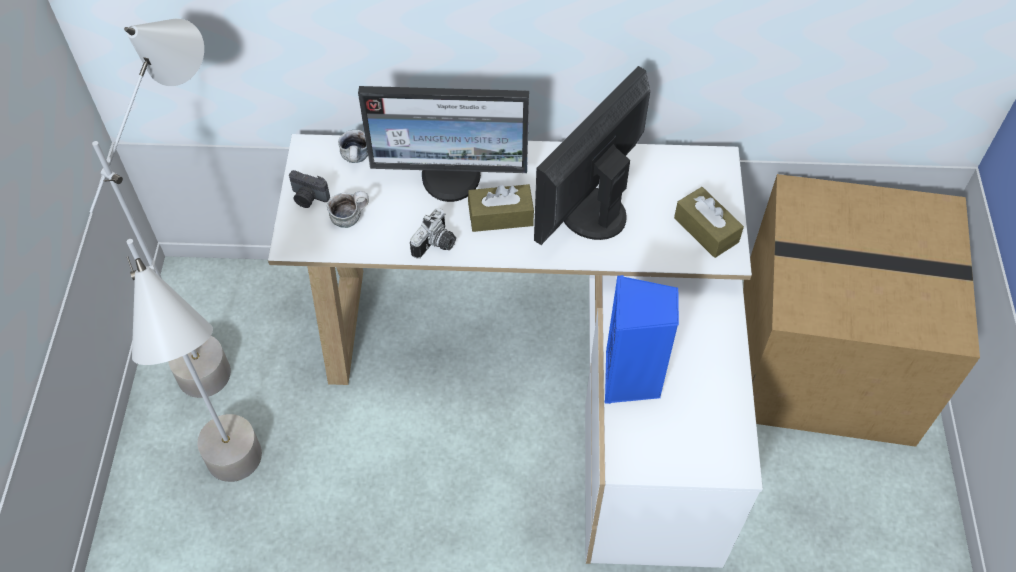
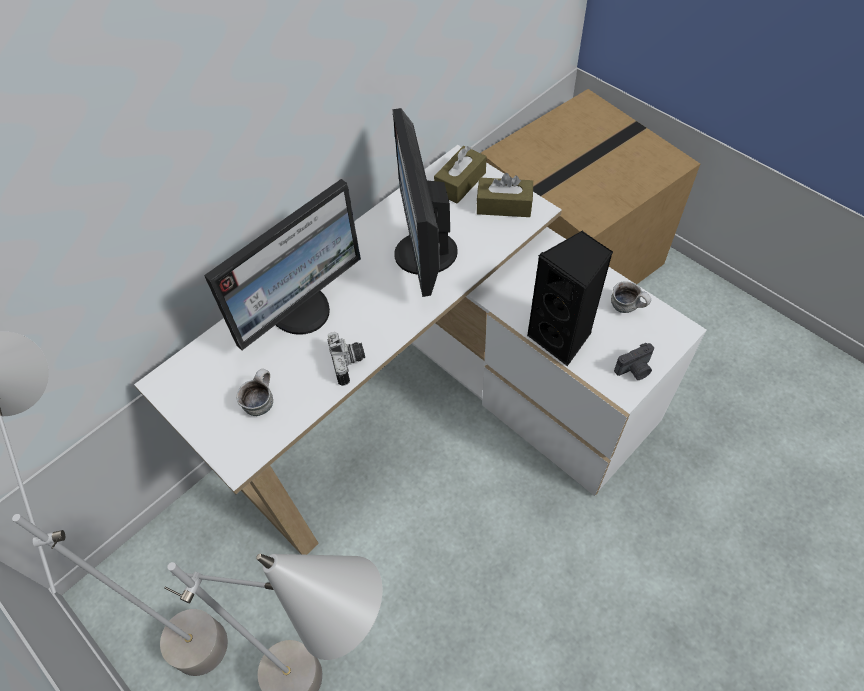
camera: 45 degrees left, 0 degrees up
(308, 198) = (209, 417): camera -> camera (634, 370)
(357, 159) = (213, 357): mug -> mug (628, 306)
(500, 216) = (369, 306): brown tissue box -> brown tissue box (460, 183)
(631, 380) = (562, 337): blue speaker -> black speaker

